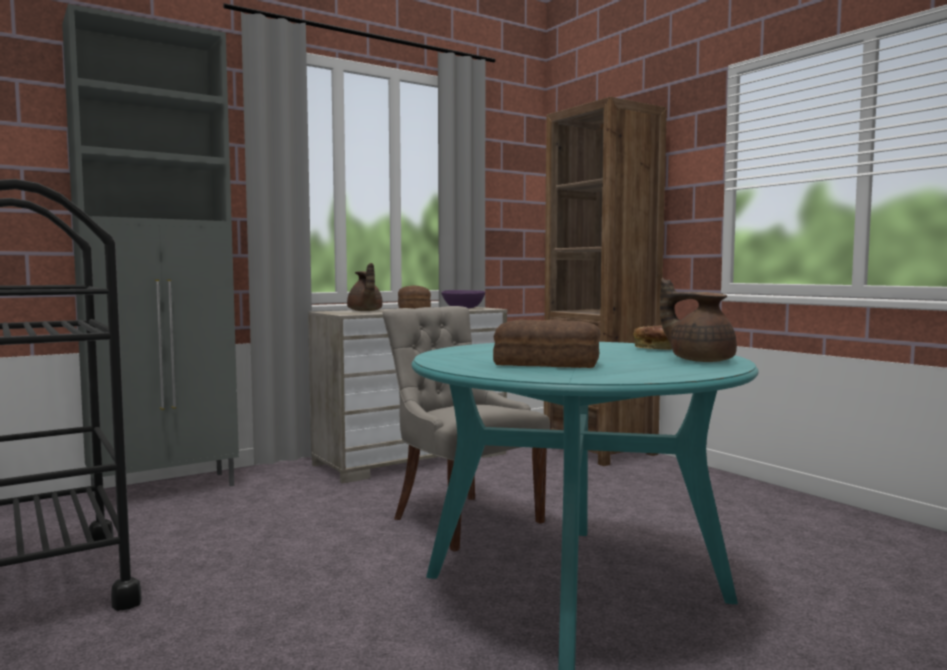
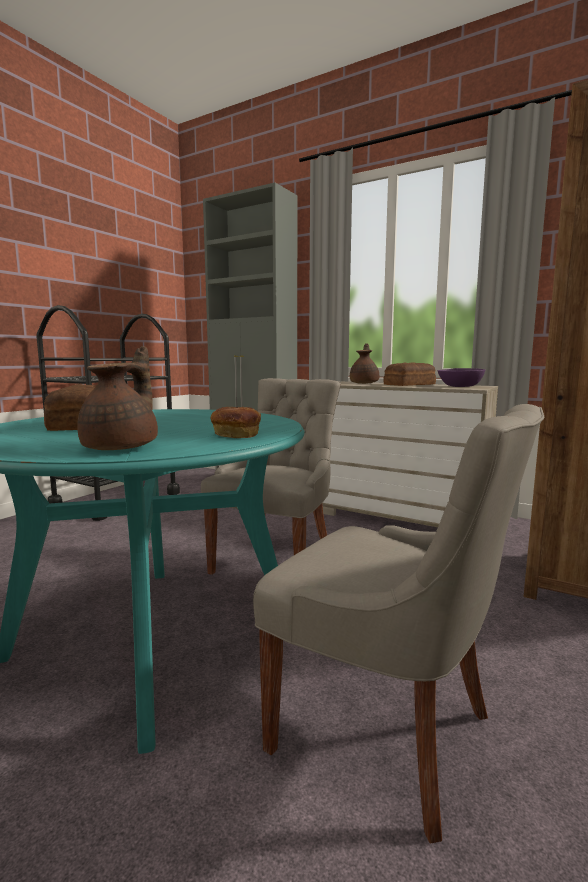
camera: 65 degrees right, 5 degrees up
(365, 311) = (364, 383): brown teapot -> brown teapot turned 150 degrees clockwise
(733, 531) = (388, 732): none -> grey chair

